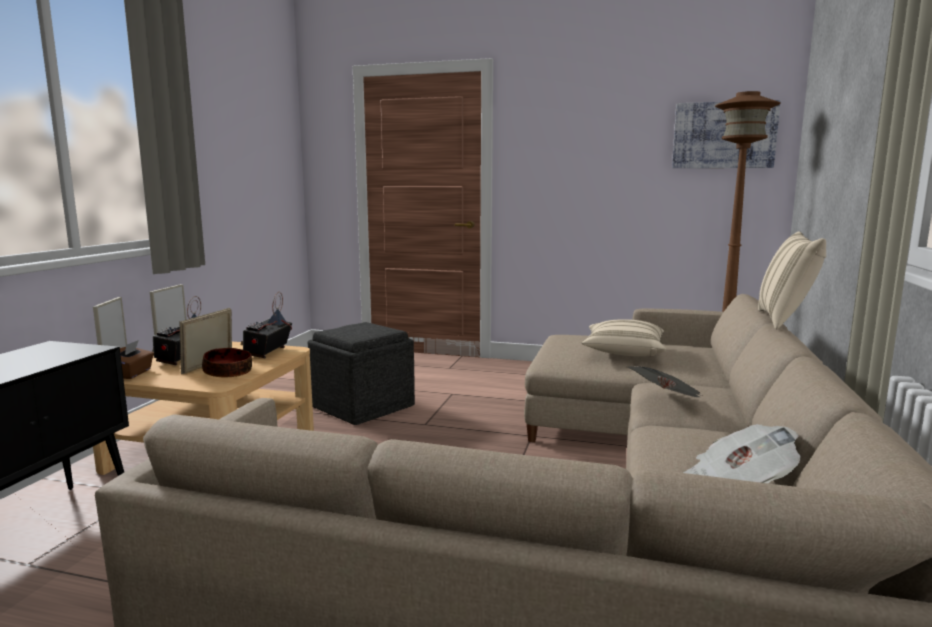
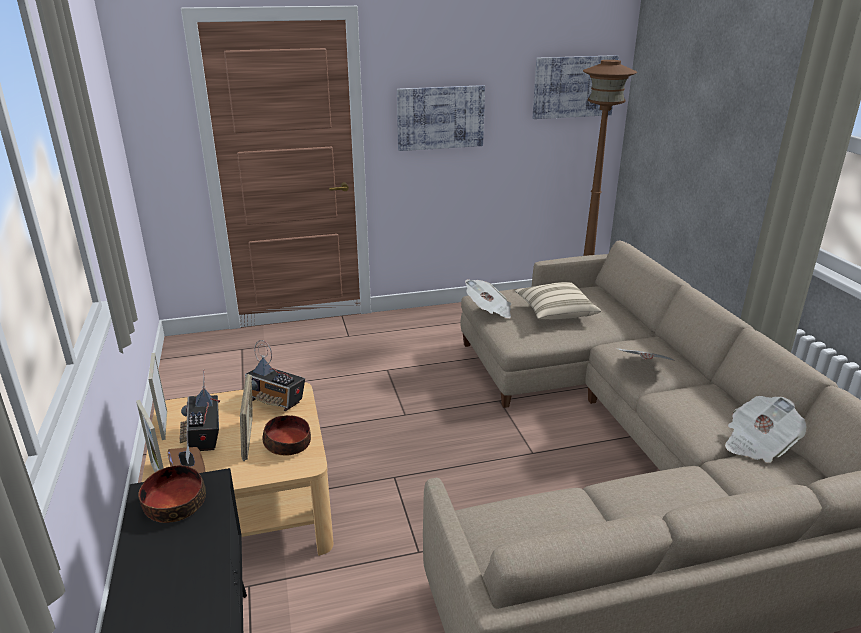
camera: 30 degrees left, 15 degrees up
(46, 353) = (174, 504): none -> bowl
(267, 352) = (277, 401): radio -> radio turned 45 degrees counterclockwise
(362, 407) = (326, 411): grey ottoman -> none
(554, 342) = (489, 311): none -> newspaper
(568, 163) = (440, 117): none -> picture
(785, 320) = (689, 279): beige pillow -> none

